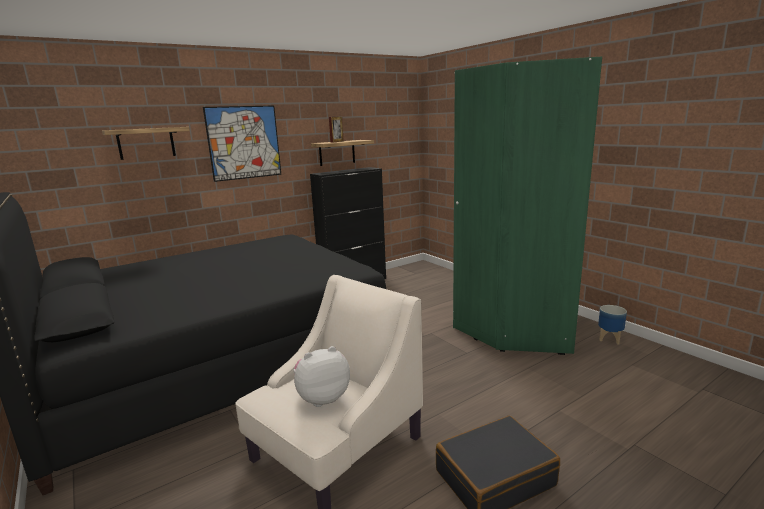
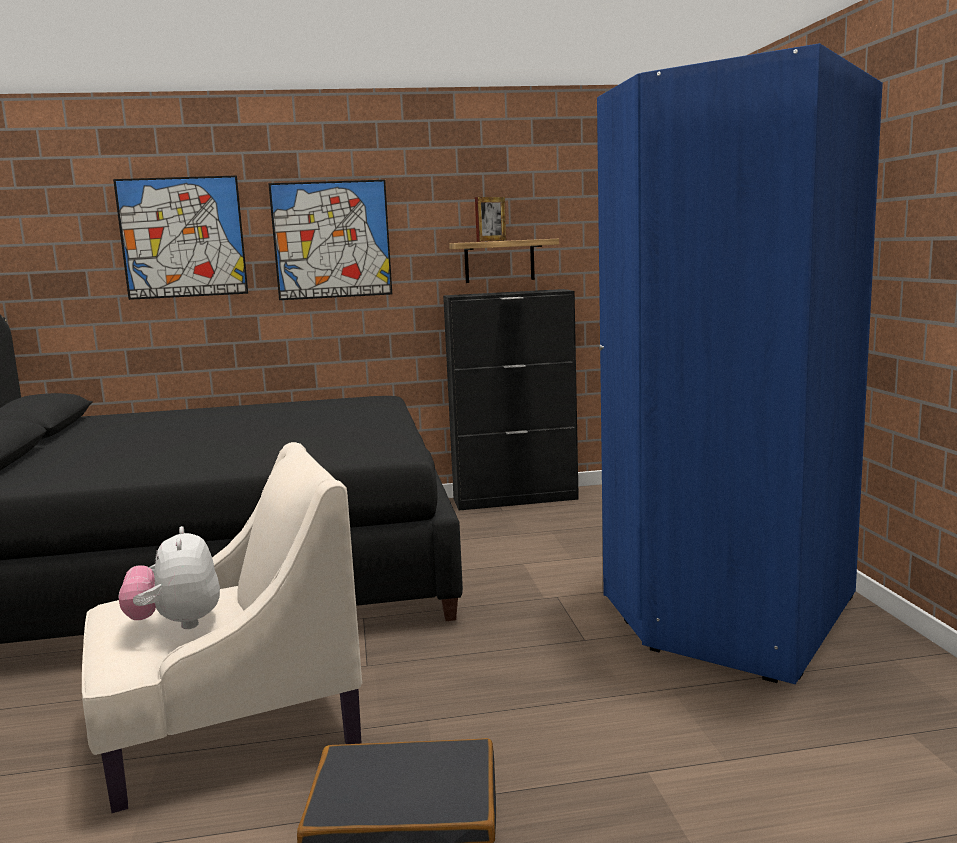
camera: 25 degrees right, 5 degrees down
(146, 143) = (182, 237): shelf -> picture
(322, 398) = (176, 623): plush toy -> plush toy turned 105 degrees counterclockwise
(508, 324) = (721, 609): green wardrobe -> blue wardrobe
(610, 339) = (918, 676): planter -> none

